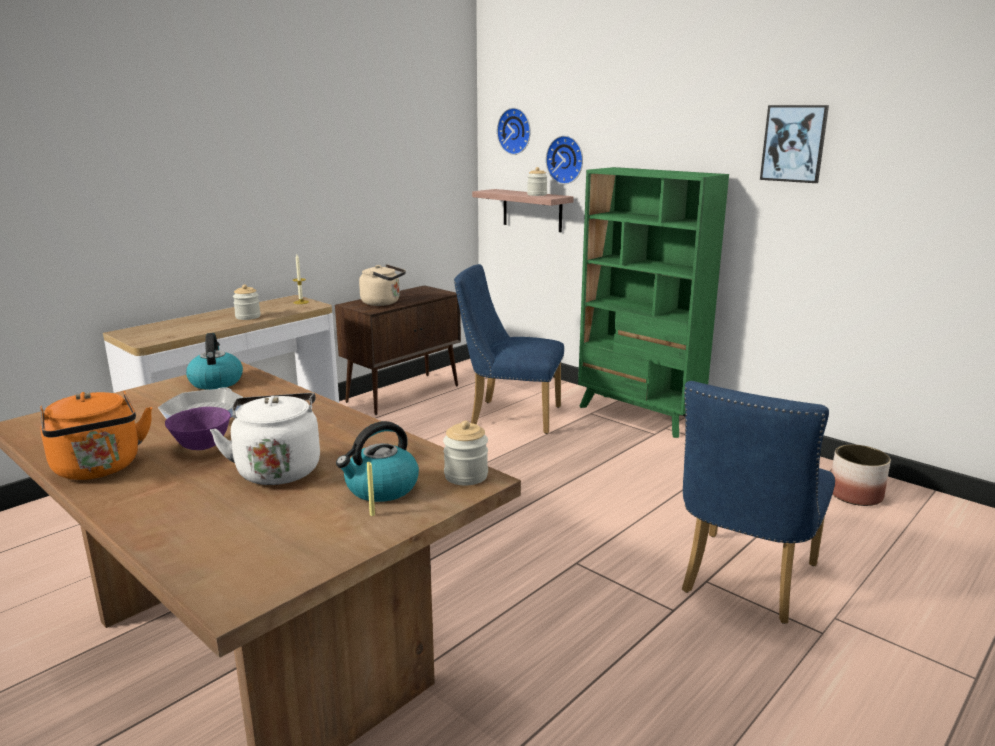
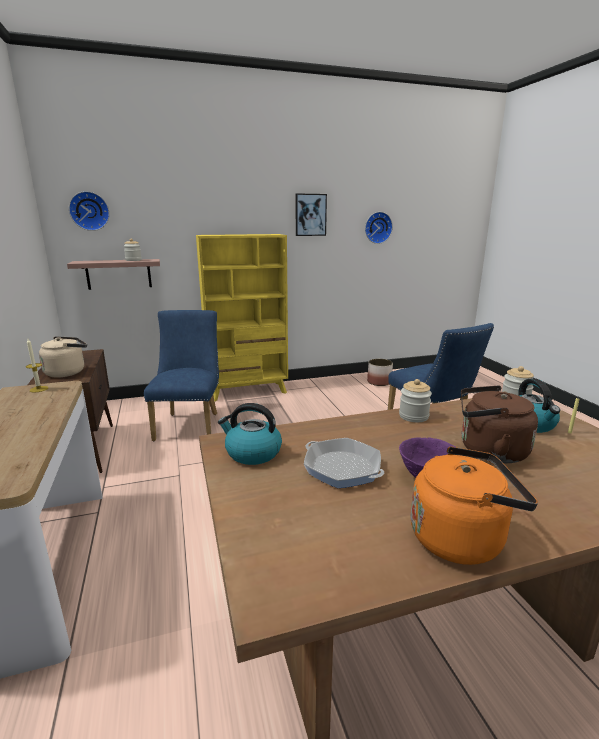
camera: 60 degrees left, 0 degrees up
(248, 317) = (35, 417): jar -> jar (413, 416)
(278, 469) = (488, 451): white kettle -> brown kettle
(508, 415) = (190, 424): blue chair -> blue chair turned 135 degrees clockwise
(566, 159) = (148, 232): wall clock -> wall clock (377, 227)
(639, 415) = (248, 391): green bookcase -> yellow bookcase

